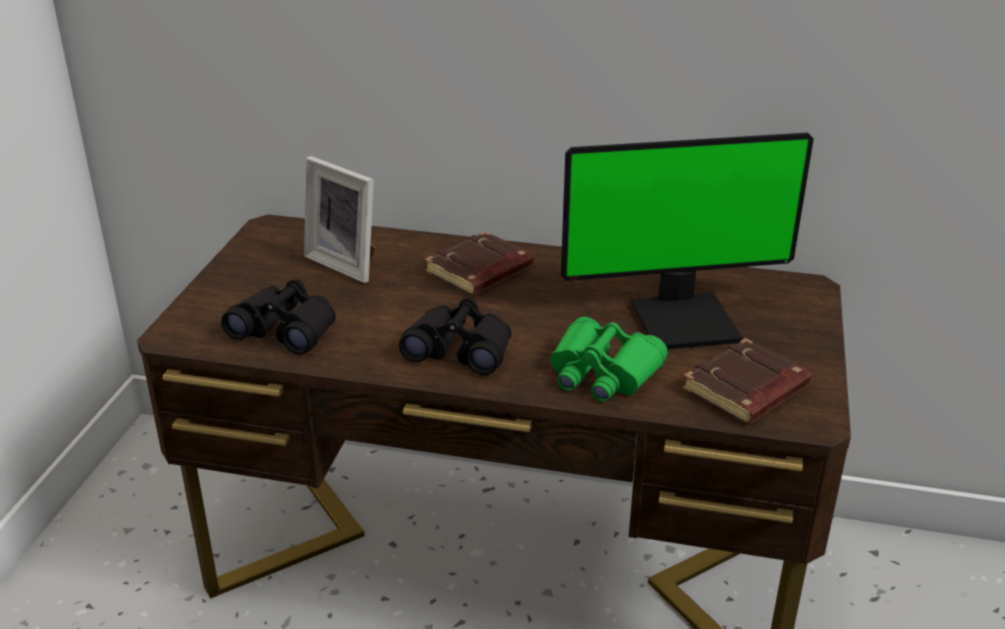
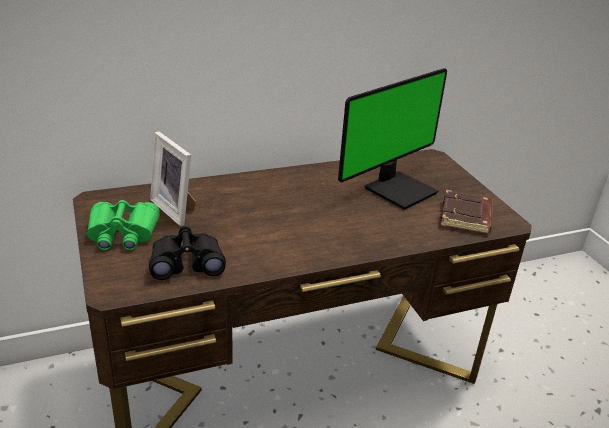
camera: 35 degrees left, 0 degrees up
(347, 263) = (177, 209): picture frame -> picture frame turned 45 degrees clockwise
(460, 350) = (307, 241): black binoculars -> none
(480, 271) = (264, 192): brown book -> none
(602, 373) = (394, 230): green binoculars -> green binoculars (122, 234)

